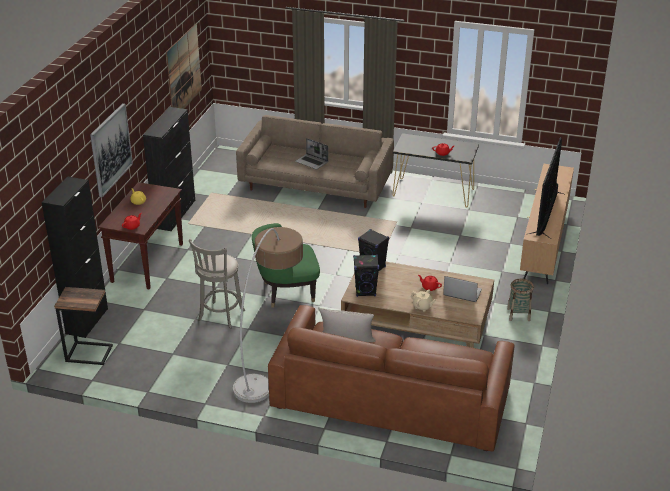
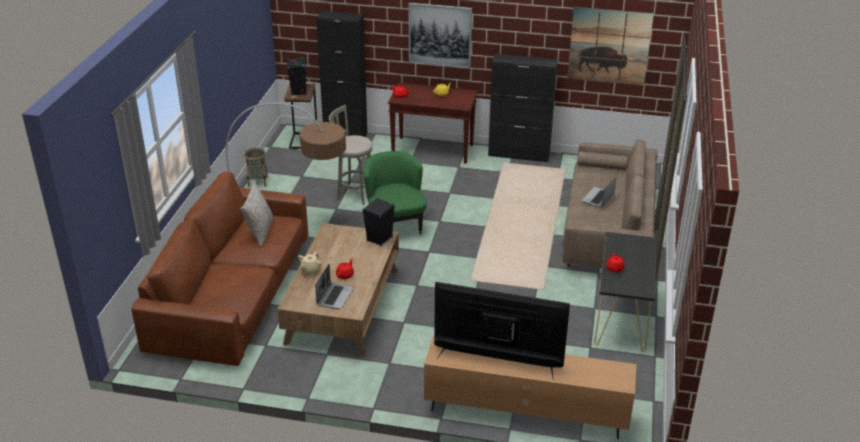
camera: 85 degrees right, 0 degrees up
(365, 291) = (337, 236): black speaker -> black speaker (298, 91)
(518, 314) = (365, 382): basket -> basket (257, 181)

